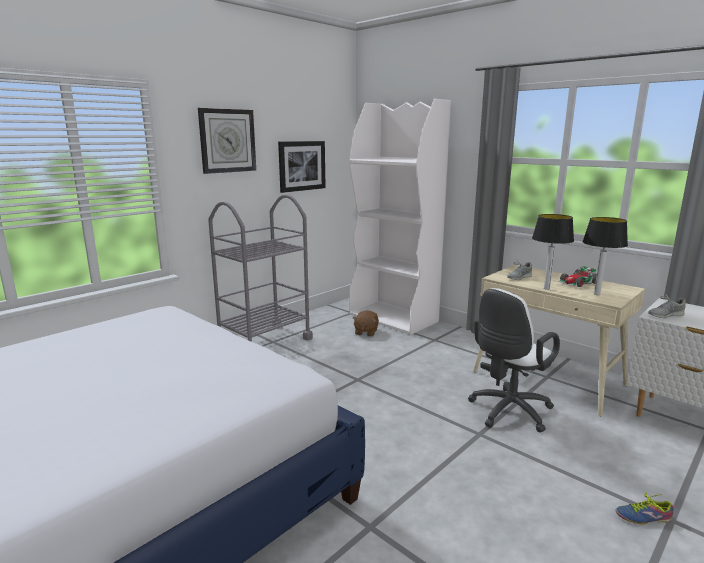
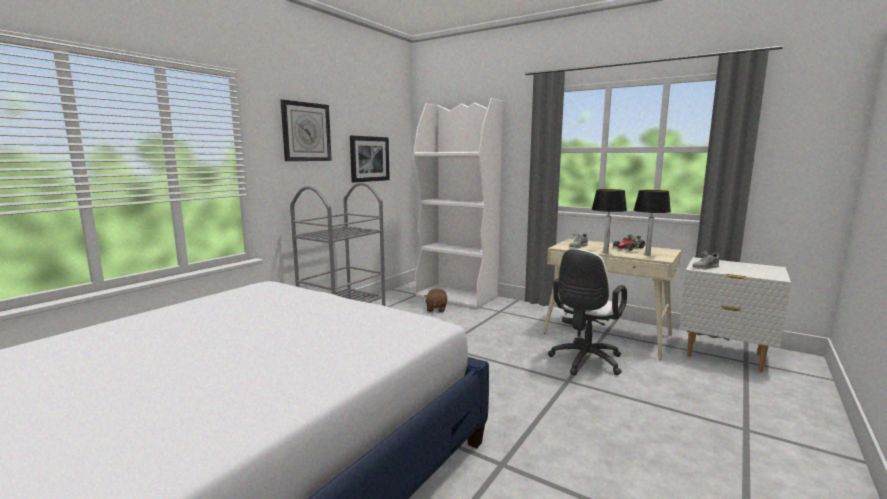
camera: 10 degrees left, 5 degrees down
(642, 515) = (723, 429): shoe -> none

